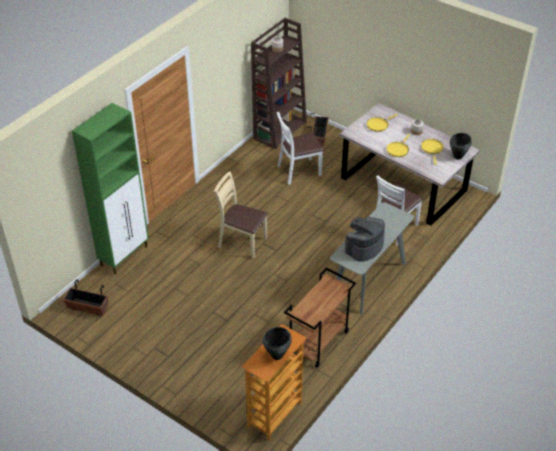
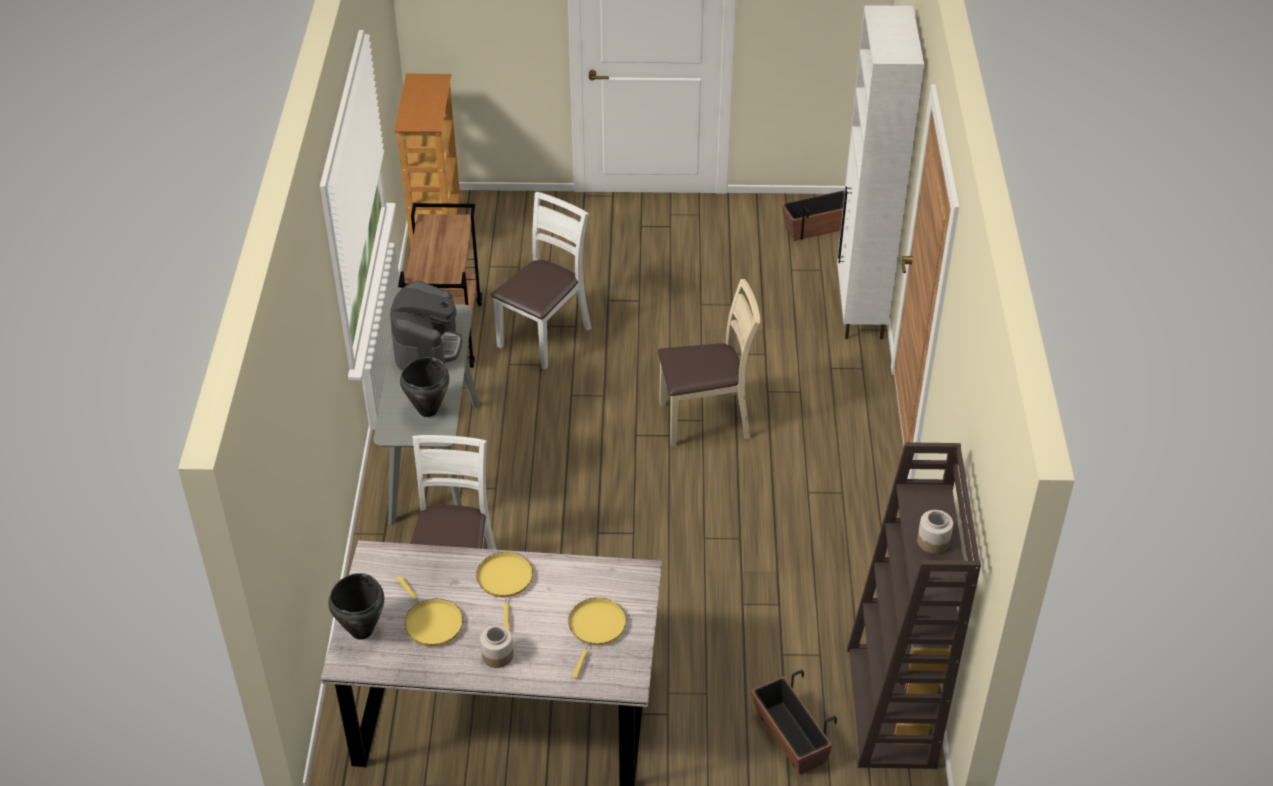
camera: 145 degrees right, 0 degrees up
(124, 256) = (860, 310): green cabinet -> white cabinet
(277, 355) = (416, 99): black cooking pot -> black cooking pot (427, 410)
(298, 171) = (747, 618): white chair -> white chair (544, 336)

